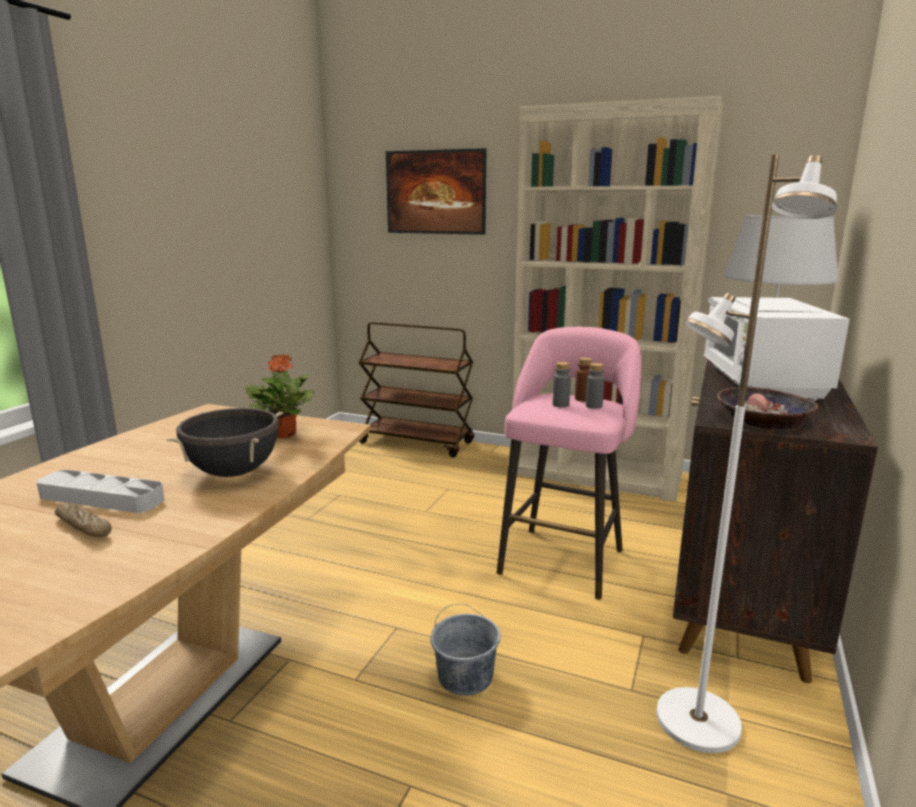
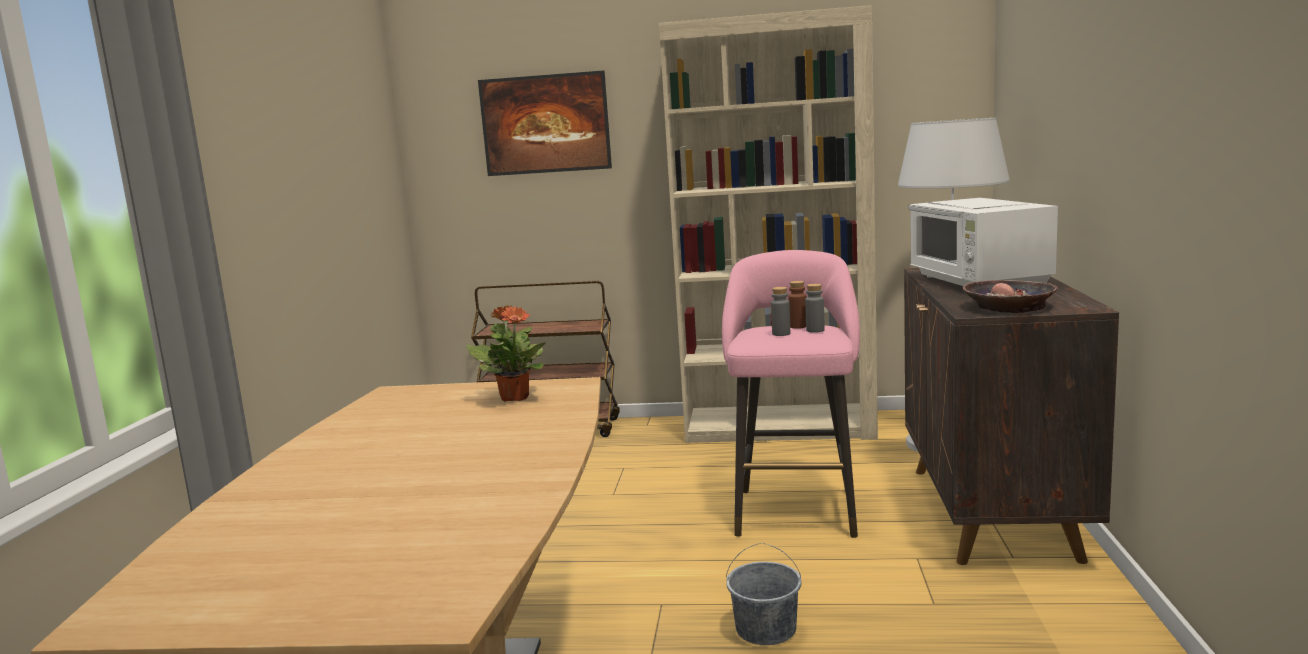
camera: 15 degrees left, 5 degrees down
(84, 527) = (405, 499): bread -> none
(101, 498) = (386, 476): grey tray -> none
(233, 472) = (505, 434): black cooking pot -> none
(697, 722) = (1007, 614): white floor lamp -> none

